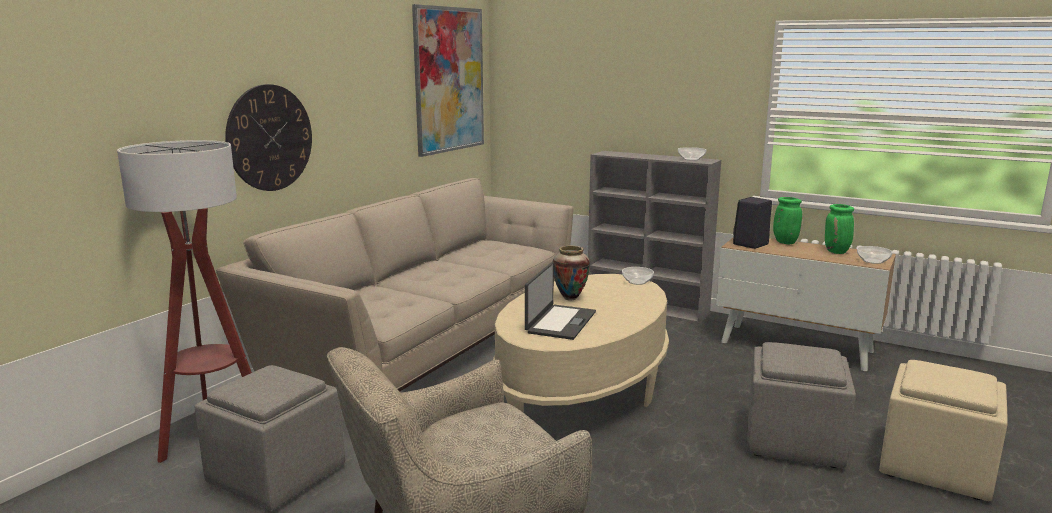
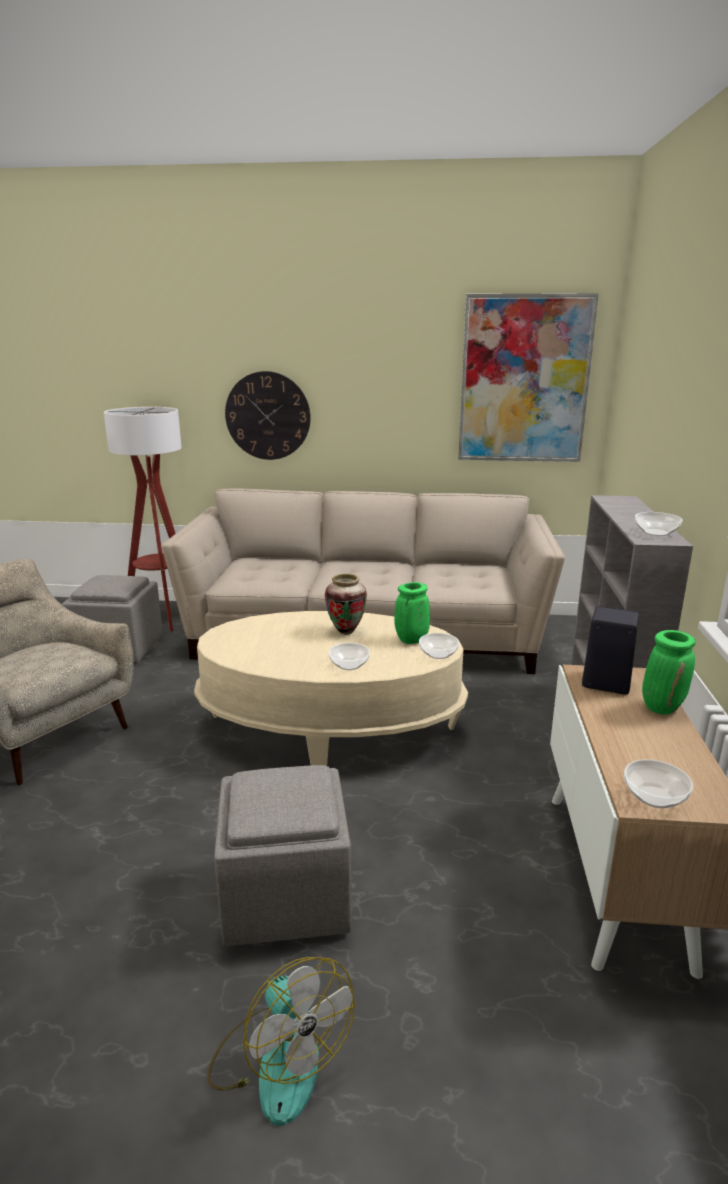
camera: 65 degrees right, 5 degrees up
(560, 322) = (272, 639): laptop -> none
(634, 306) = (349, 664): none -> bowl
(837, 252) = (667, 758): green vase -> green vase (411, 641)
(934, 466) = (278, 1060): beige ottoman -> fan

